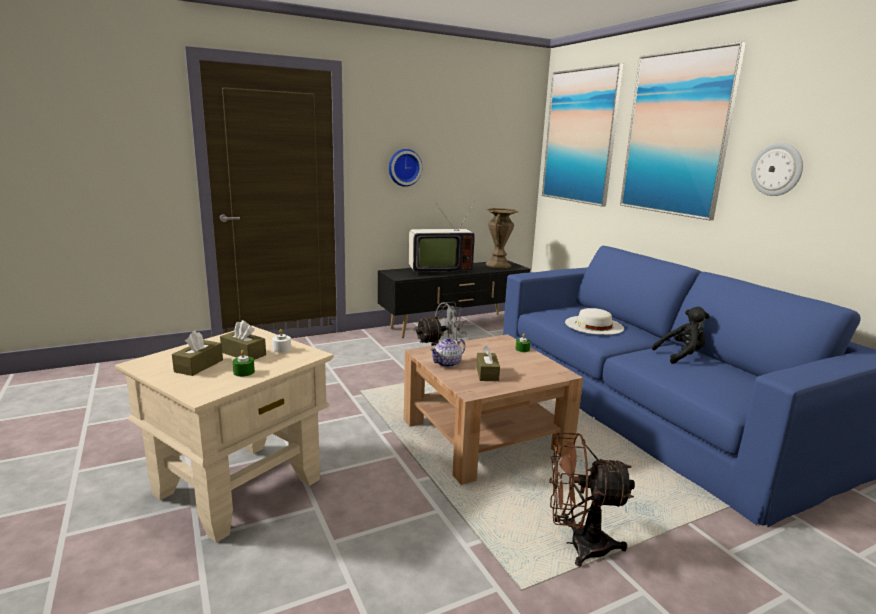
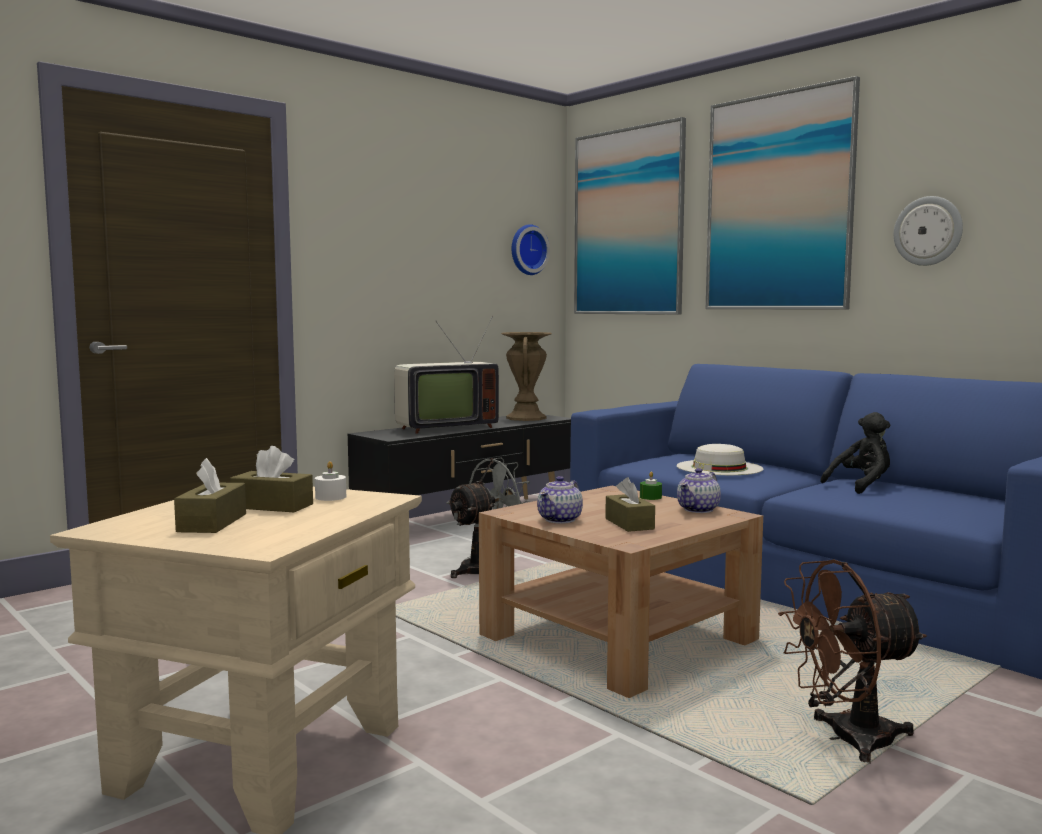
camera: 15 degrees left, 10 degrees down
(244, 372) = (301, 522): green candle -> none
(404, 167) = (380, 269): wall clock -> wall clock (527, 250)
(543, 366) = (698, 510): none -> teapot

